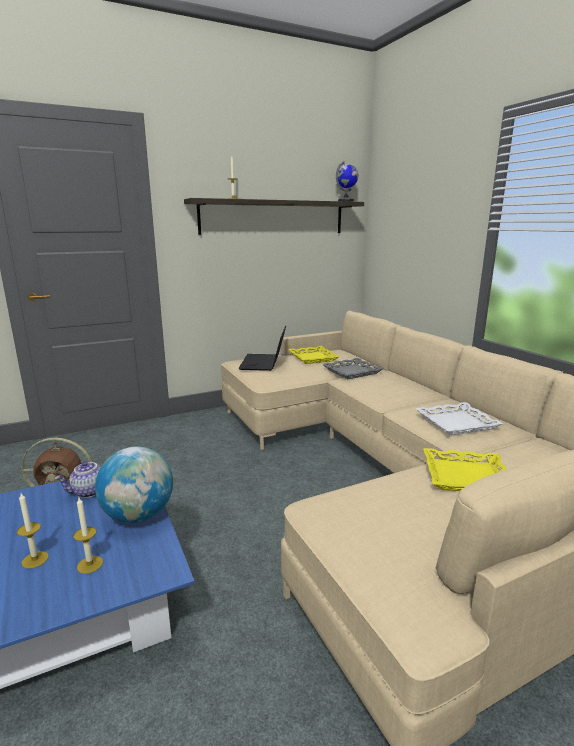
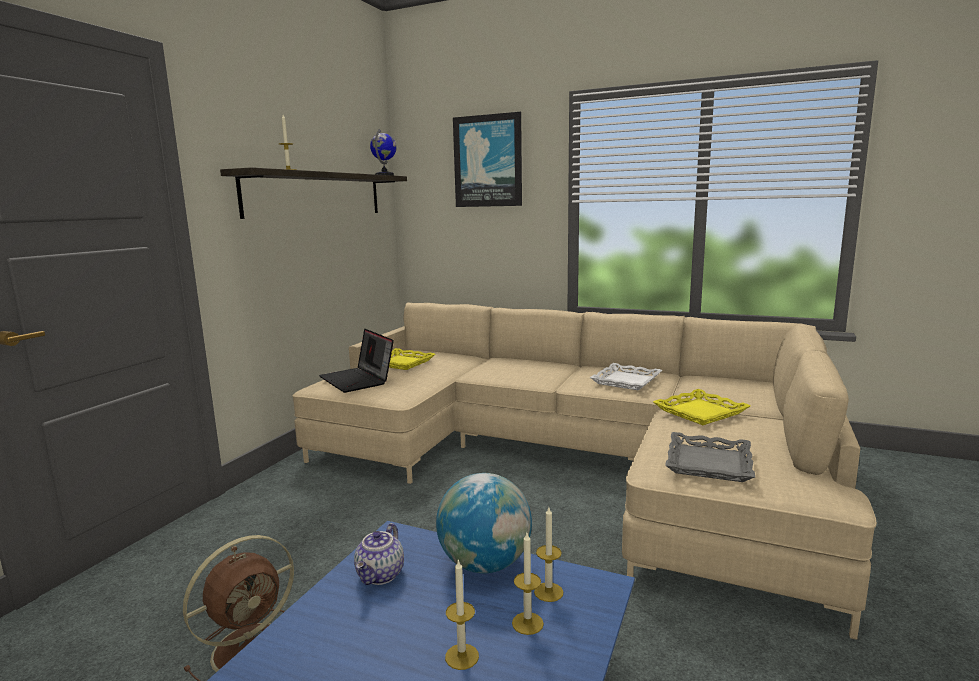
camera: 40 degrees left, 5 degrees down
(133, 554) = (548, 592): none -> candle
(352, 372) = (467, 366): grey tray -> grey tray (709, 463)
(429, 187) = (488, 161): none -> picture

